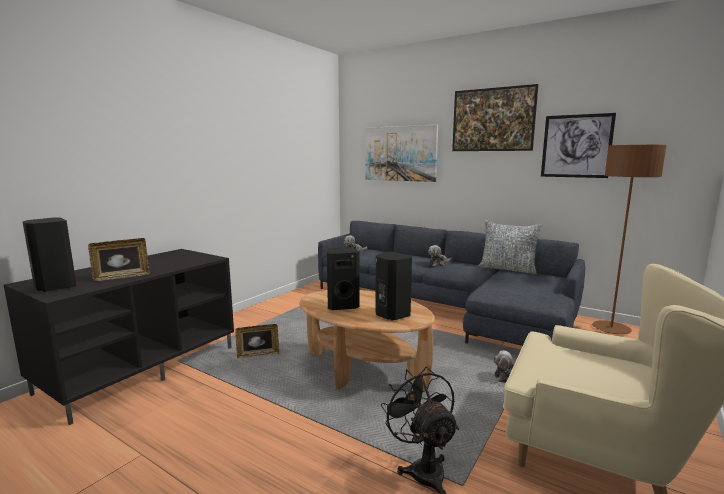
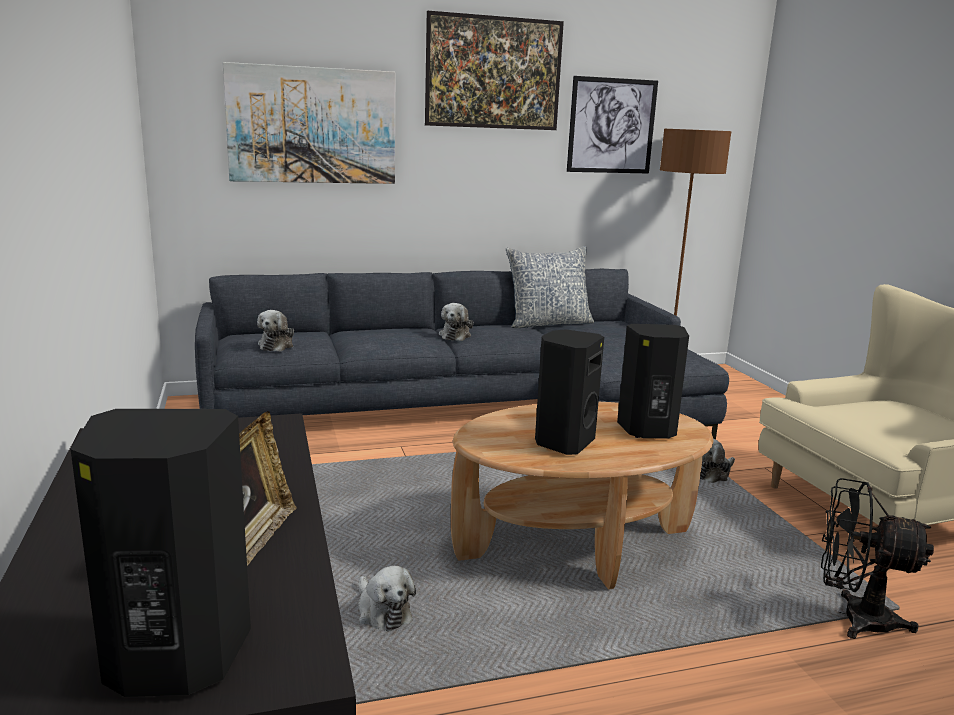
camera: 50 degrees left, 5 degrees up
(258, 355) = (382, 612): picture frame -> plush toy

